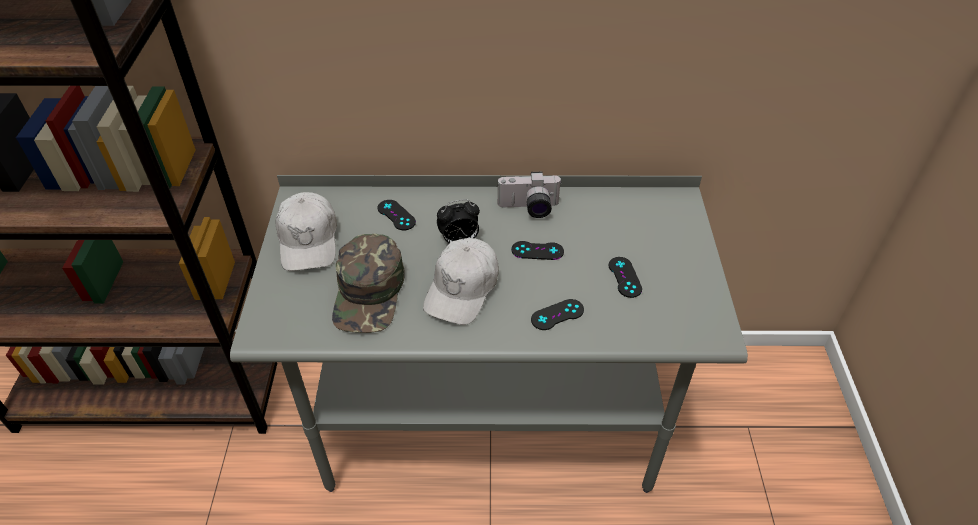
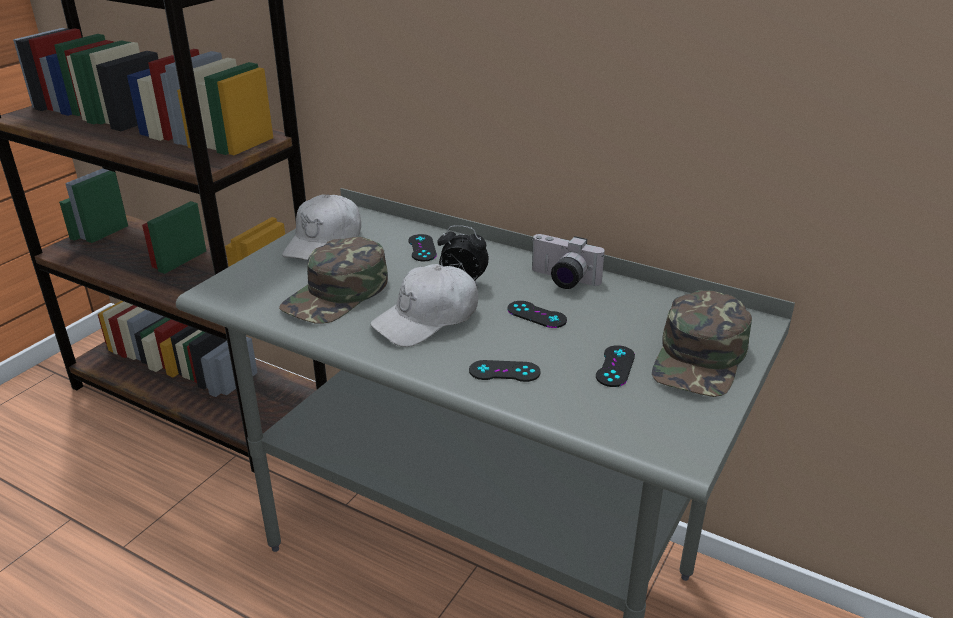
camera: 30 degrees right, 15 degrees down
(671, 246) = (701, 358): none -> green cap

